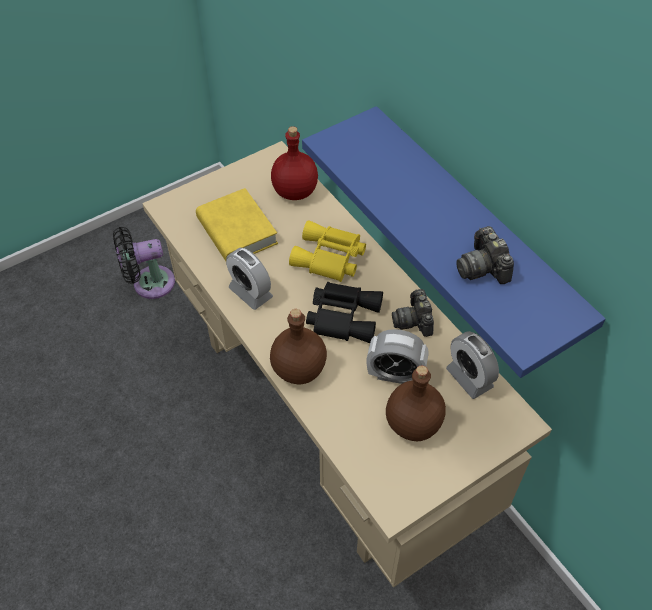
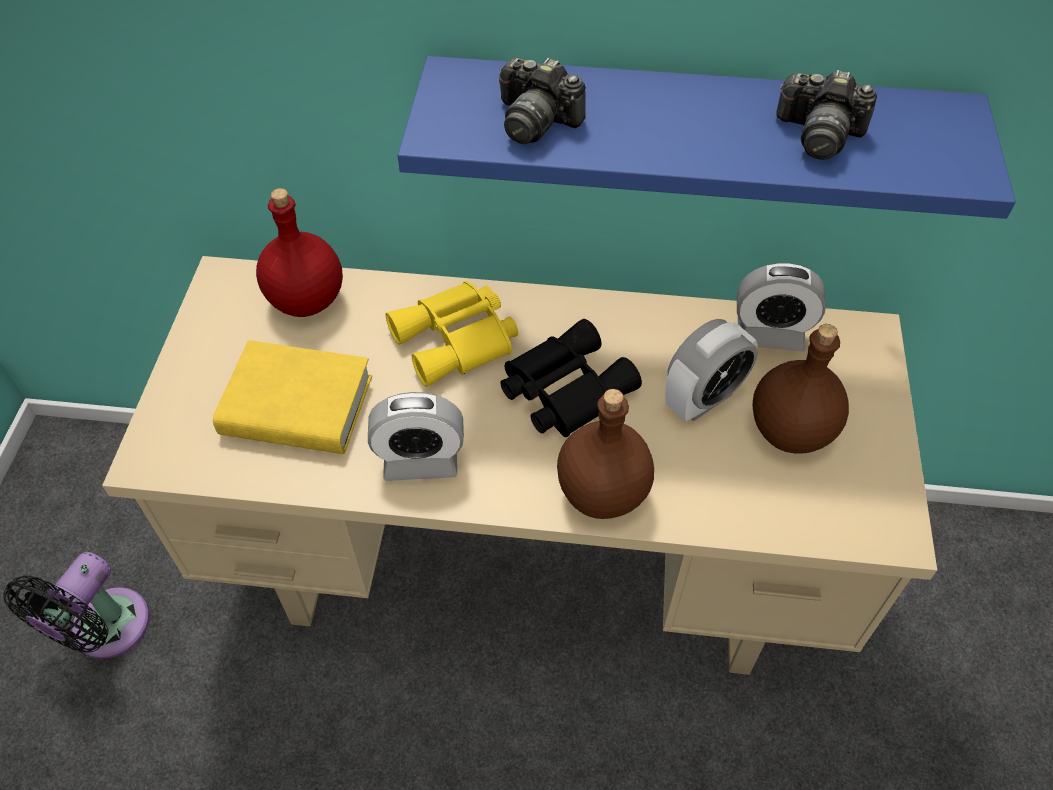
camera: 50 degrees left, 0 degrees up
(414, 320) = (640, 326): camera -> camera (536, 121)

